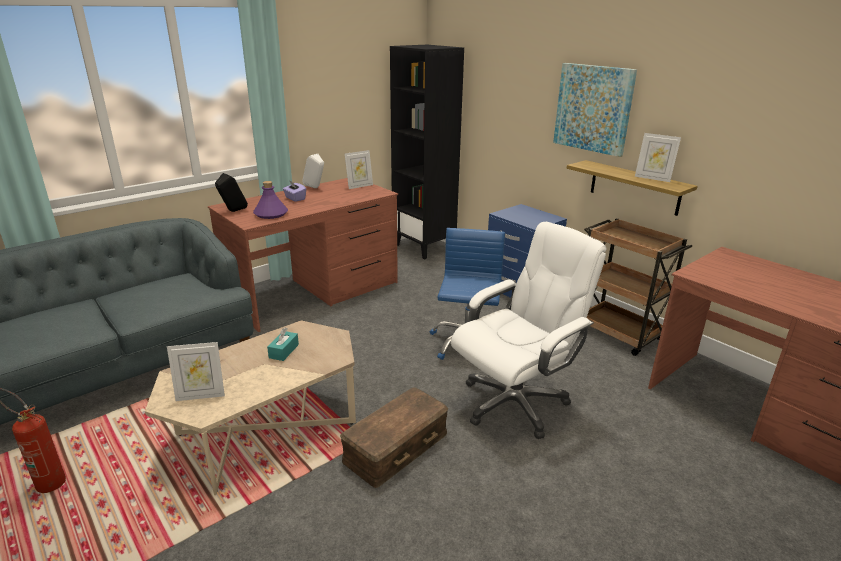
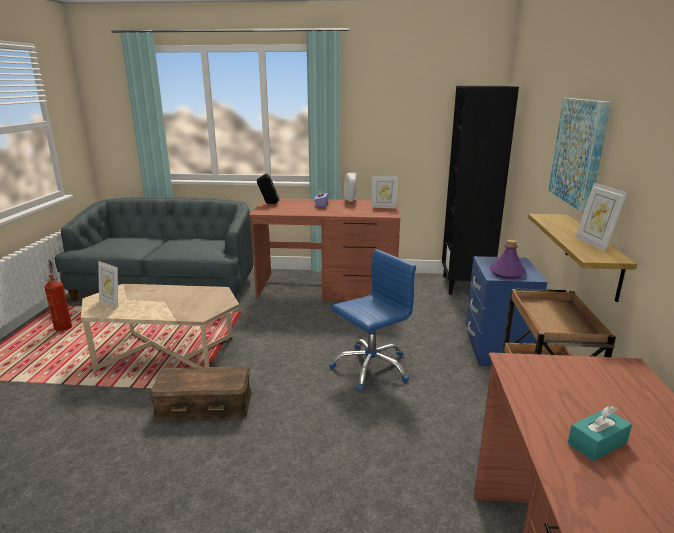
camera: 45 degrees right, 5 degrees down
(271, 214) = (284, 210): purple bottle -> purple bottle (507, 273)
(284, 351) = (185, 299): turquoise tissue box -> turquoise tissue box (597, 443)
(515, 402) = (327, 428): white office chair -> none

